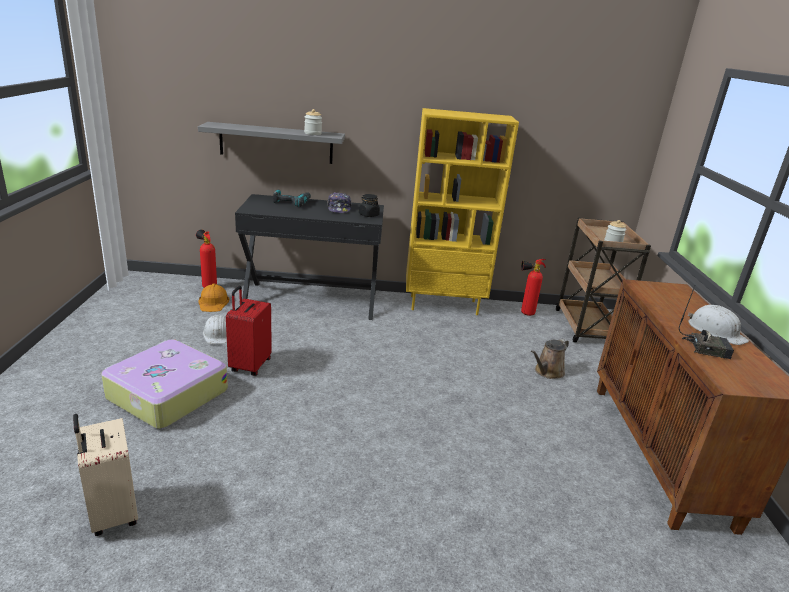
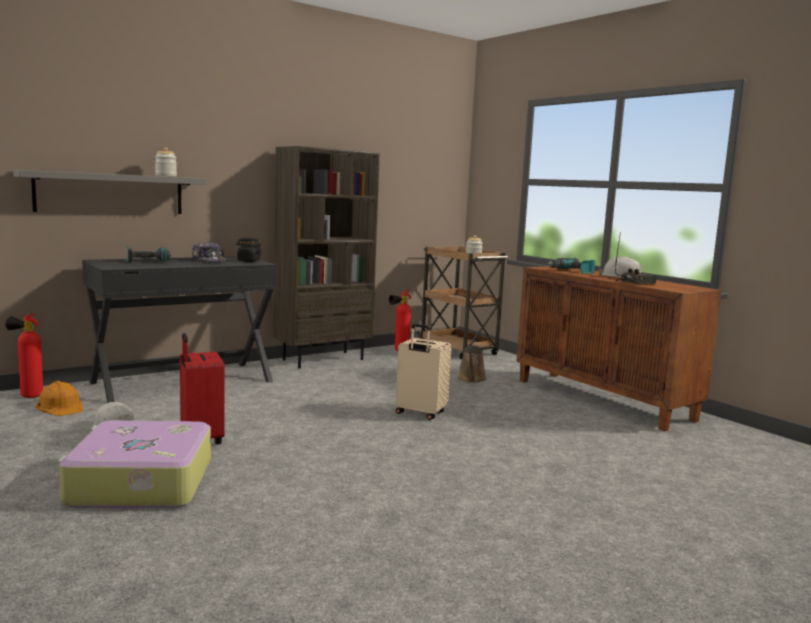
camera: 35 degrees left, 15 degrees down
(112, 514) = (245, 577): beige suitcase -> beige suitcase (420, 413)
(444, 305) = (323, 359): yellow bookcase -> brown bookcase
(667, 302) = (571, 271): none -> power drill

